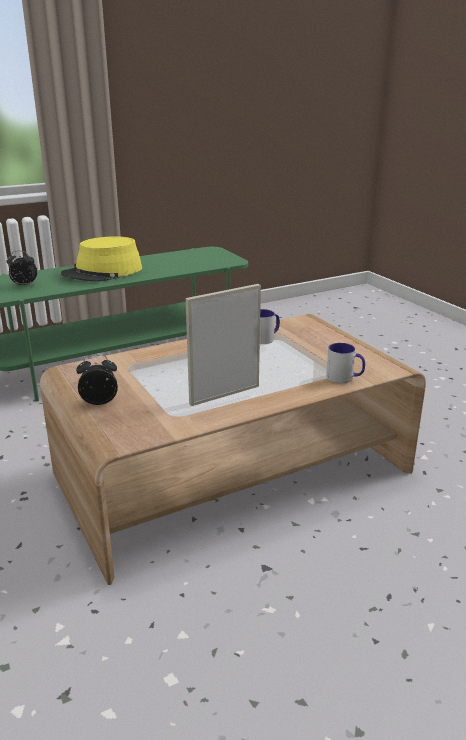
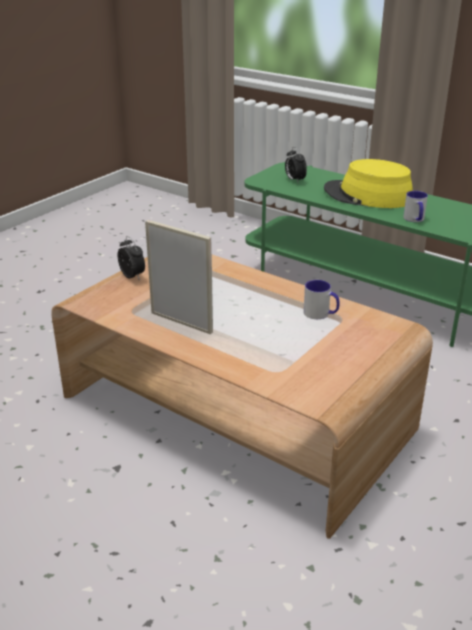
camera: 65 degrees right, 5 degrees up
(344, 378) = (266, 376): mug -> mug (415, 220)

